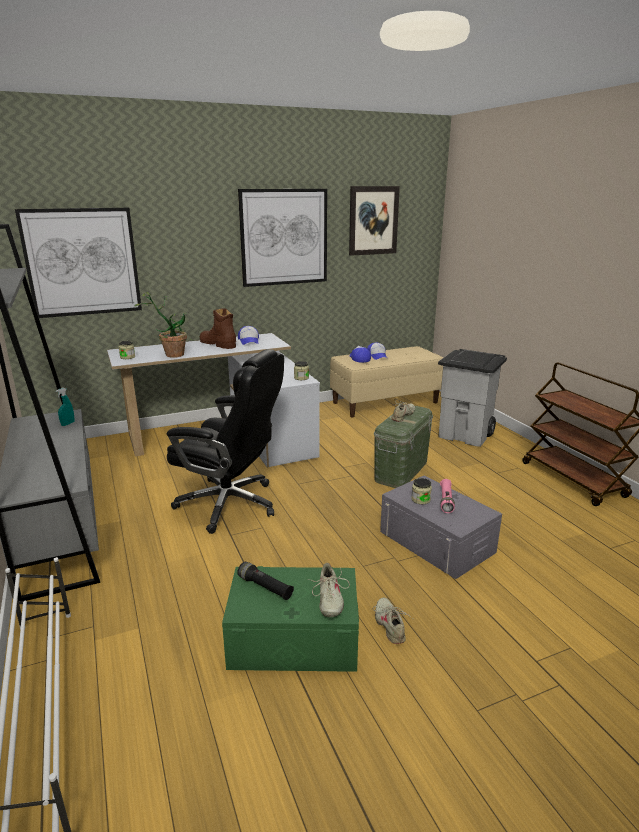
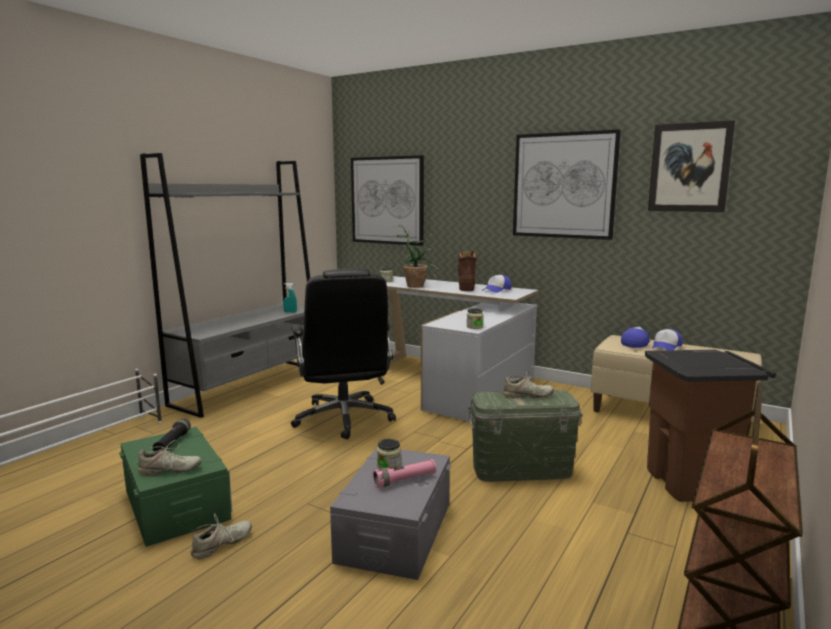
camera: 55 degrees right, 10 degrees down
(329, 599) = (169, 470): beige shoe -> beige shoe turned 150 degrees counterclockwise
(466, 435) = (693, 484): grey trash can -> brown trash can

